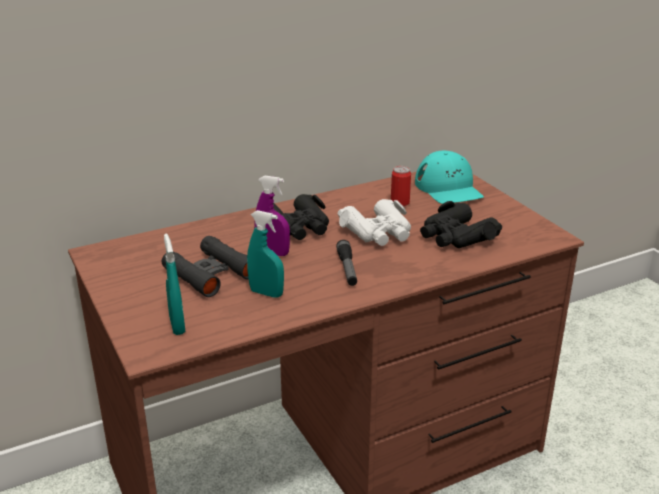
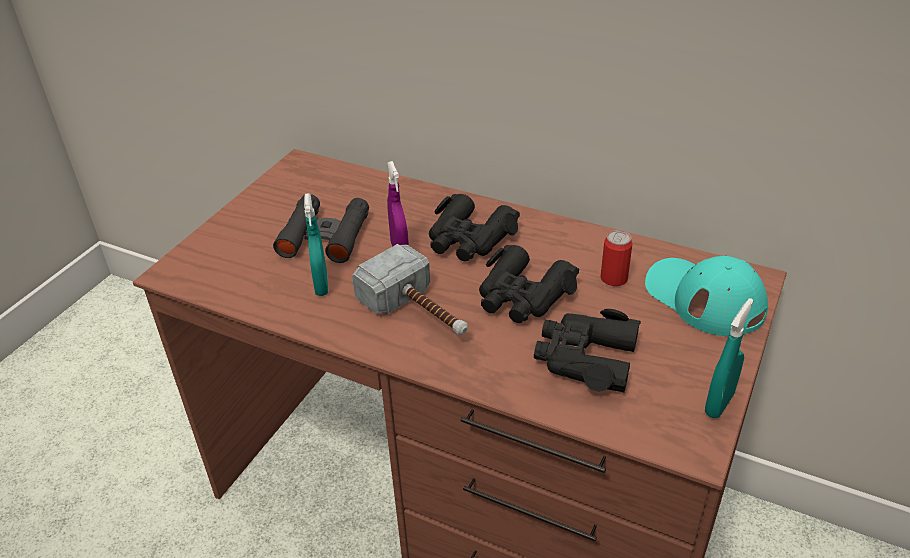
camera: 55 degrees right, 10 degrees up
(177, 325) = (222, 265): turquoise spray bottle -> turquoise spray bottle (719, 404)
(347, 269) = (419, 313): flashlight -> hammer
(378, 232) = (522, 296): white binoculars -> black binoculars
(448, 188) = (704, 298): turquoise cap -> turquoise cap turned 105 degrees clockwise

